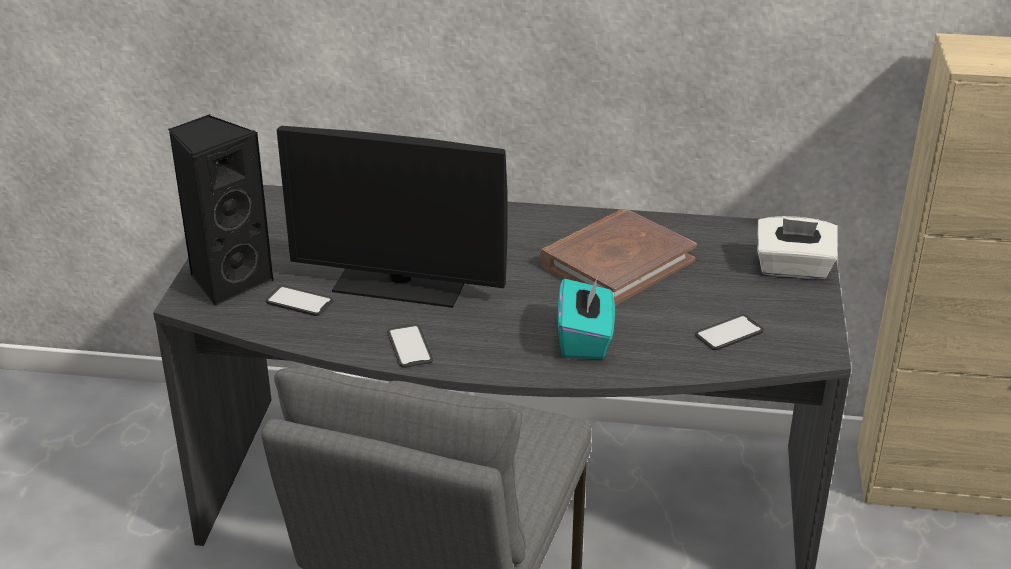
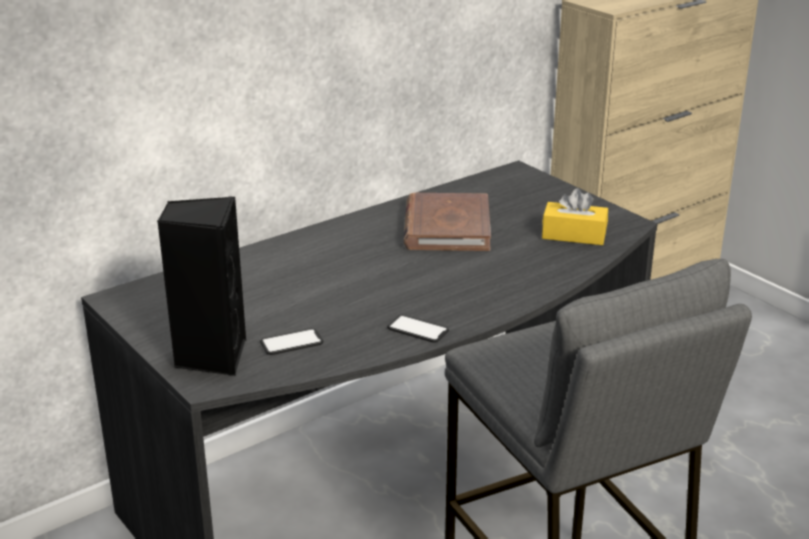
camera: 45 degrees left, 5 degrees down
(400, 284) = (339, 300): monitor -> none
(585, 340) = (509, 274): turquoise tissue box -> none
(729, 333) = (574, 235): phone -> yellow tissue box
(793, 269) = (543, 190): white tissue box -> none

